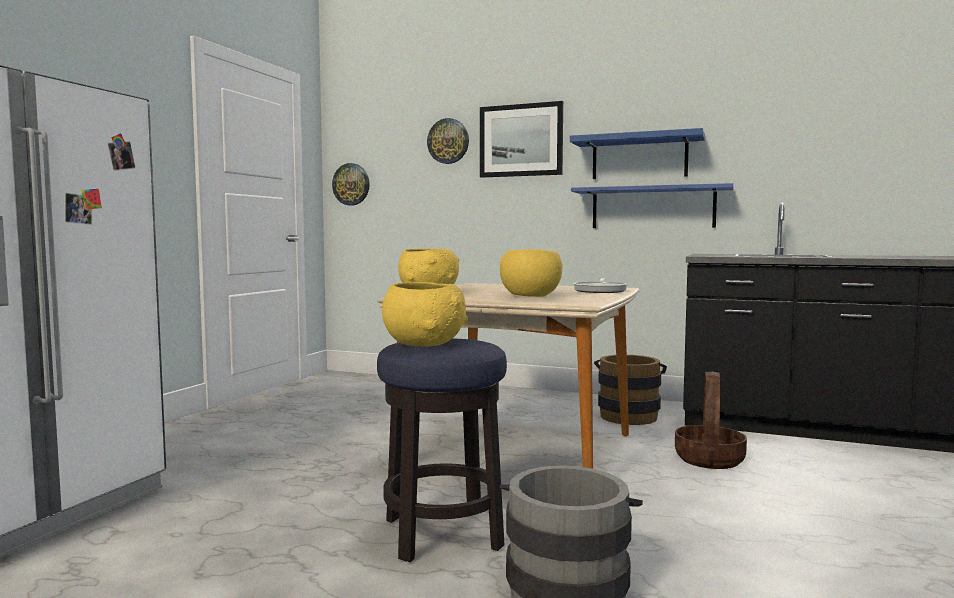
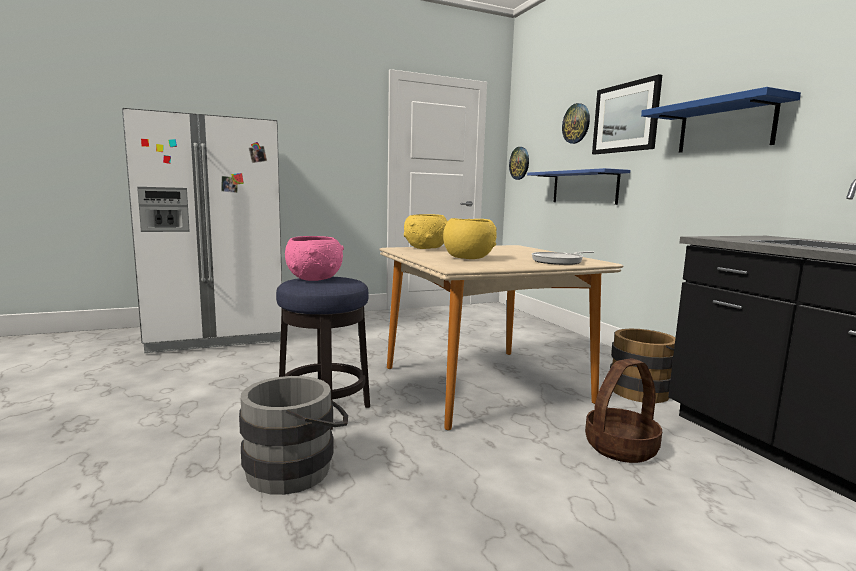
camera: 45 degrees right, 5 degrees up
(425, 344) = (315, 279): yellow bowl -> pink bowl
(652, 208) = (732, 182): blue shelf -> blue shelf (584, 187)

